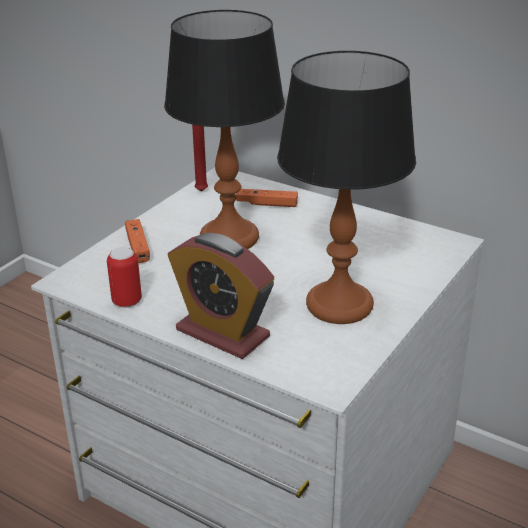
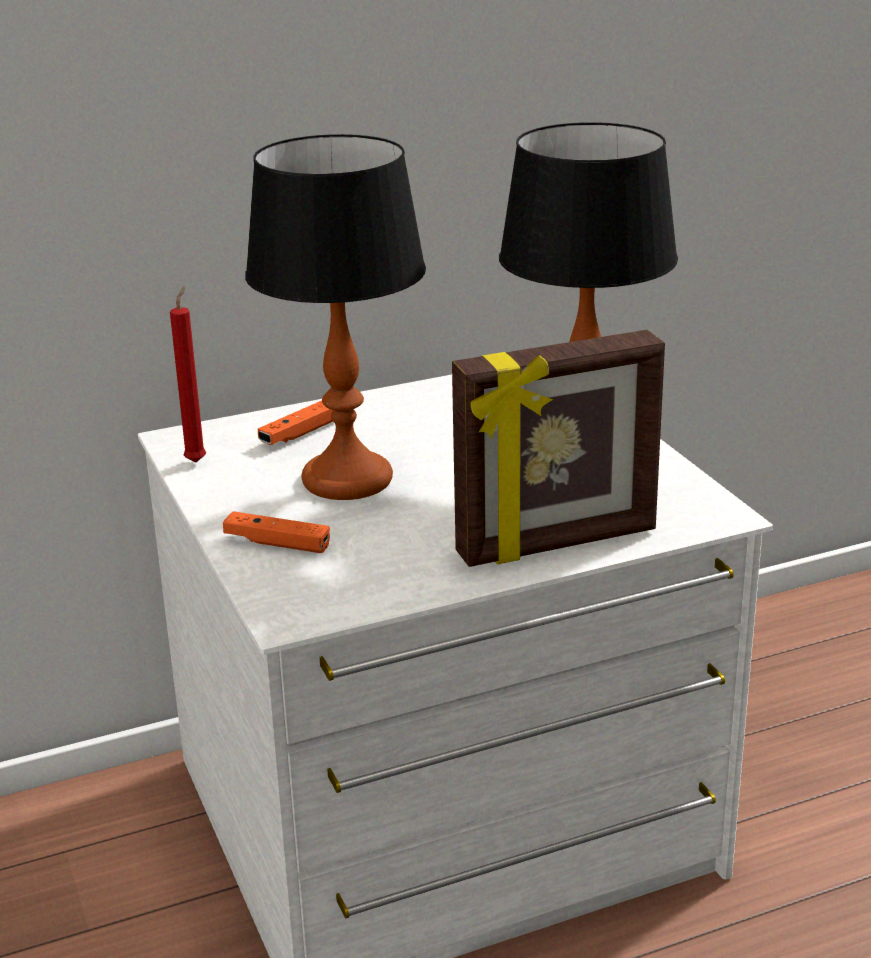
camera: 55 degrees left, 5 degrees down
(127, 301) = (407, 586): can -> none
(222, 333) = (558, 544): alarm clock -> picture frame

